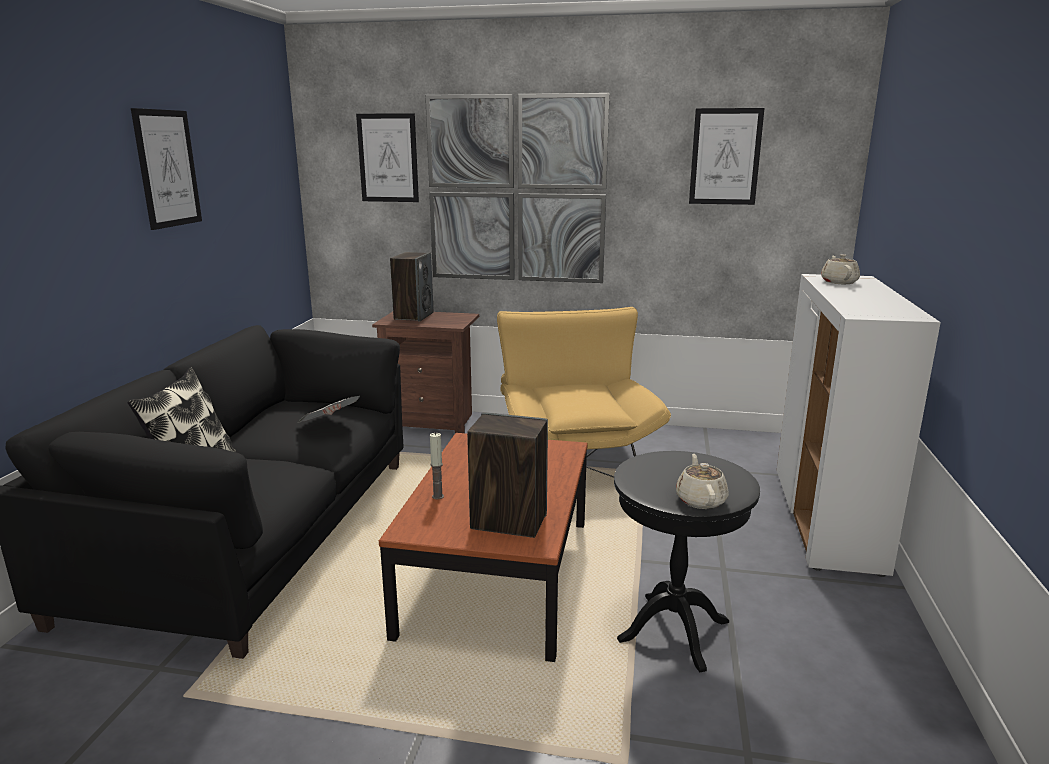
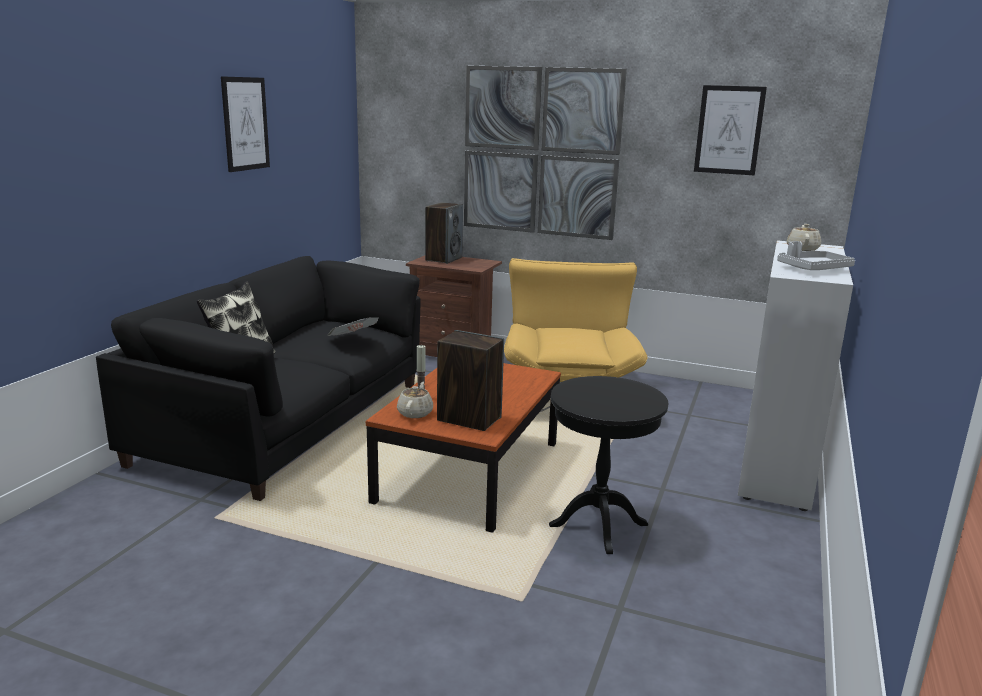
camera: 10 degrees right, 0 degrees up
(388, 158) = (432, 119): picture -> none
(700, 500) = (612, 410): beige teapot -> beige teapot (415, 413)
(878, 305) = (813, 269): none -> grey tray

